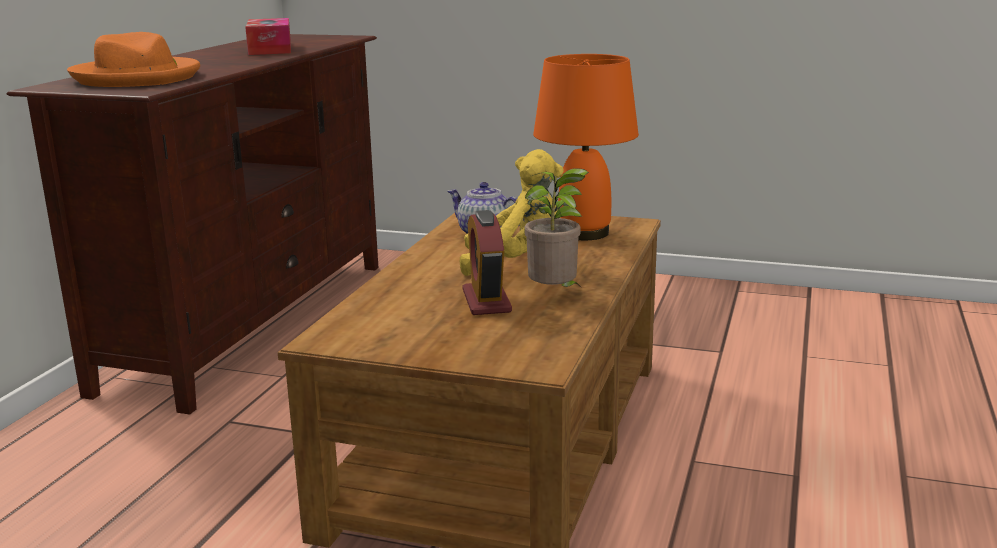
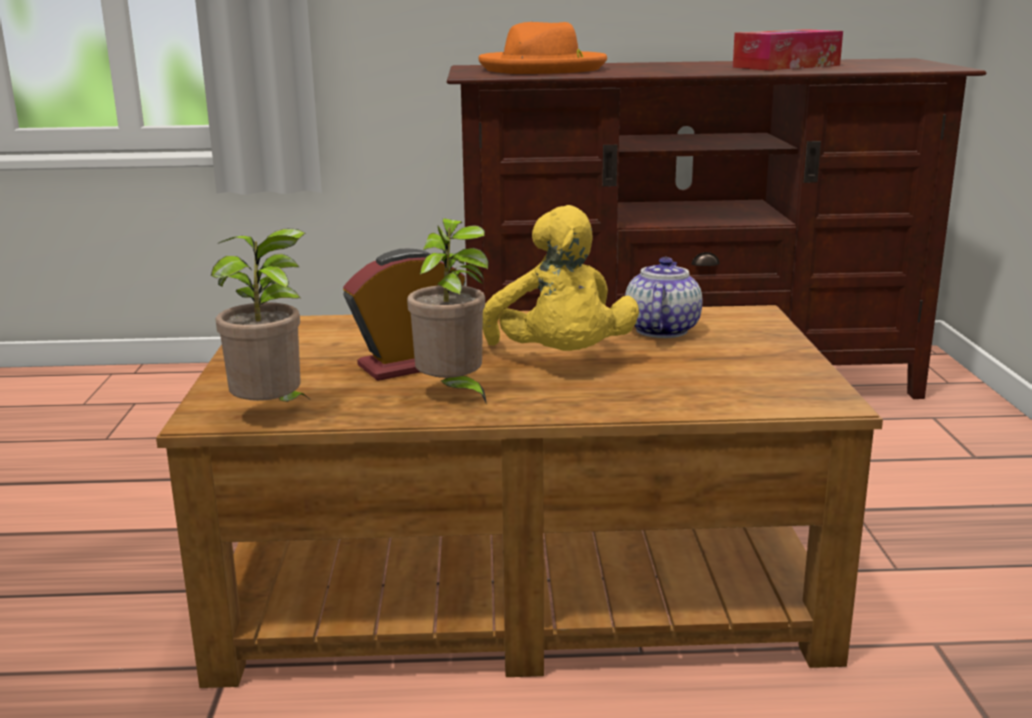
camera: 70 degrees right, 0 degrees up
(552, 346) = (273, 414): none -> potted plant
(584, 233) = (730, 377): orange table lamp -> none

